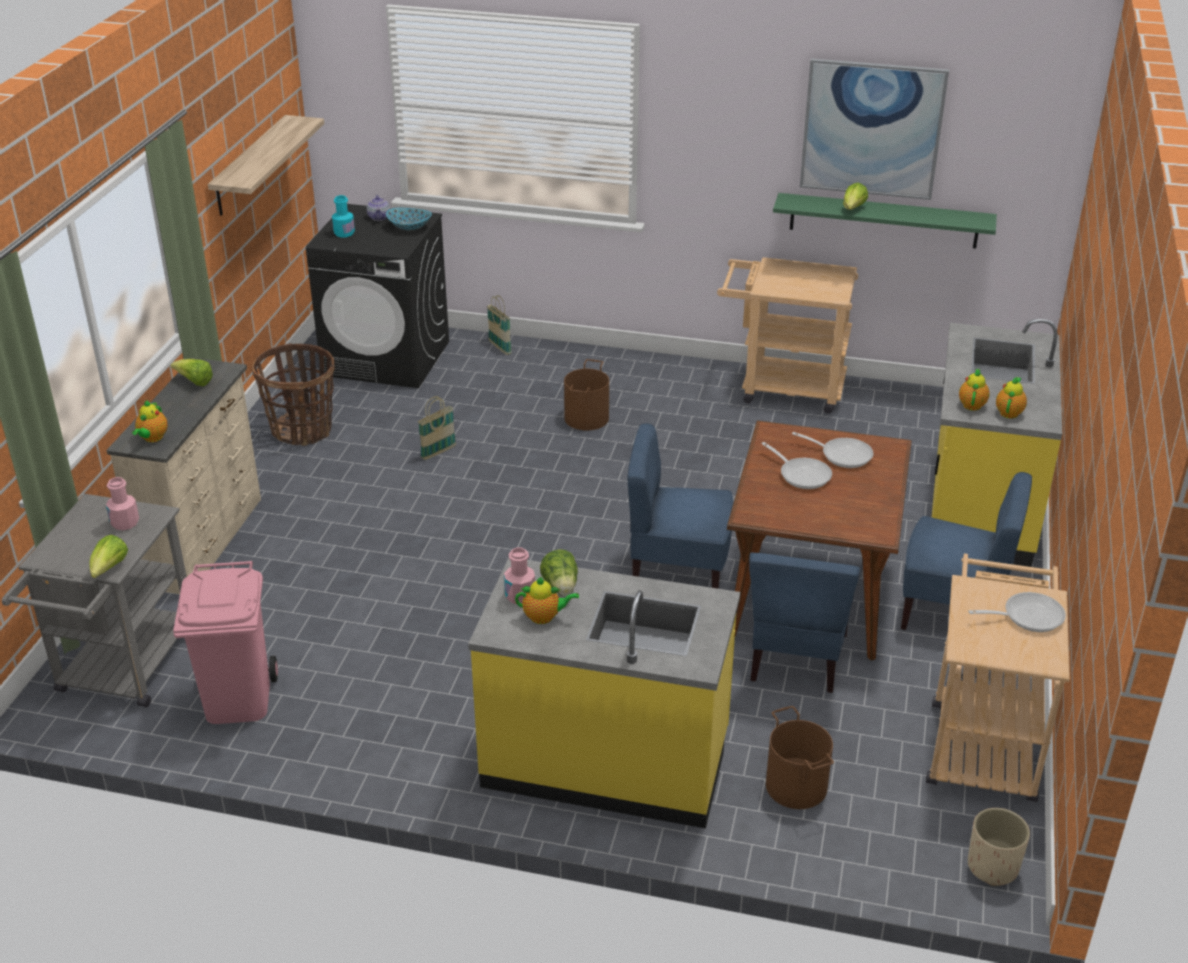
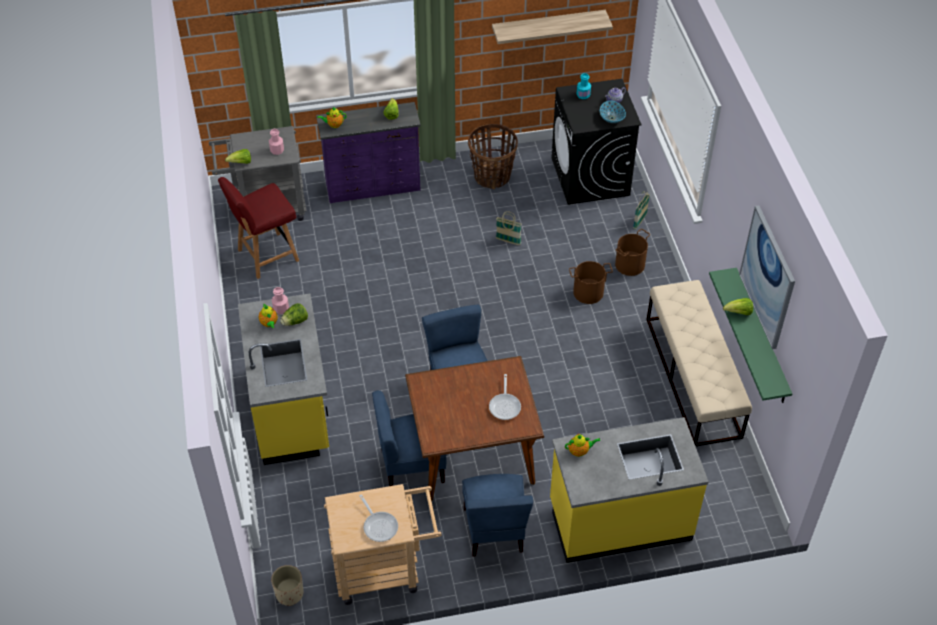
camera: 65 degrees right, 15 degrees up
(206, 541) = (373, 187): beige dresser -> purple dresser
(236, 700) = (266, 256): pink trash can -> red chair
(782, 387) = (693, 377): beige cart -> beige bench
(795, 786) = (309, 493): brown bucket -> brown bucket (629, 264)
(802, 474) = (473, 392): frying pan -> none
(1009, 412) = (581, 472): teapot -> none

